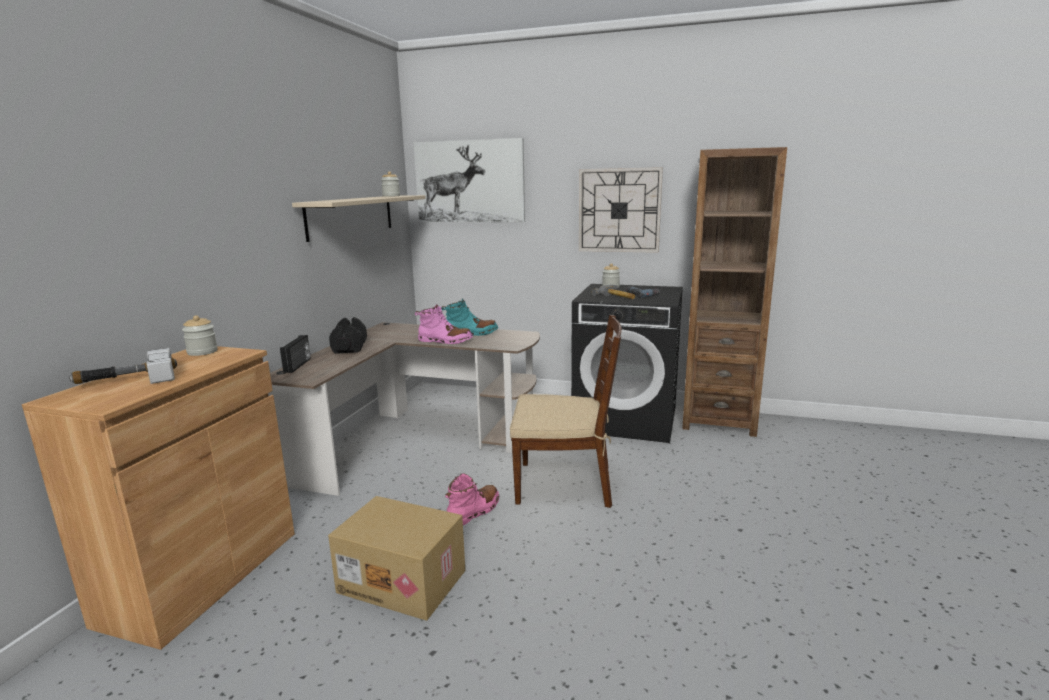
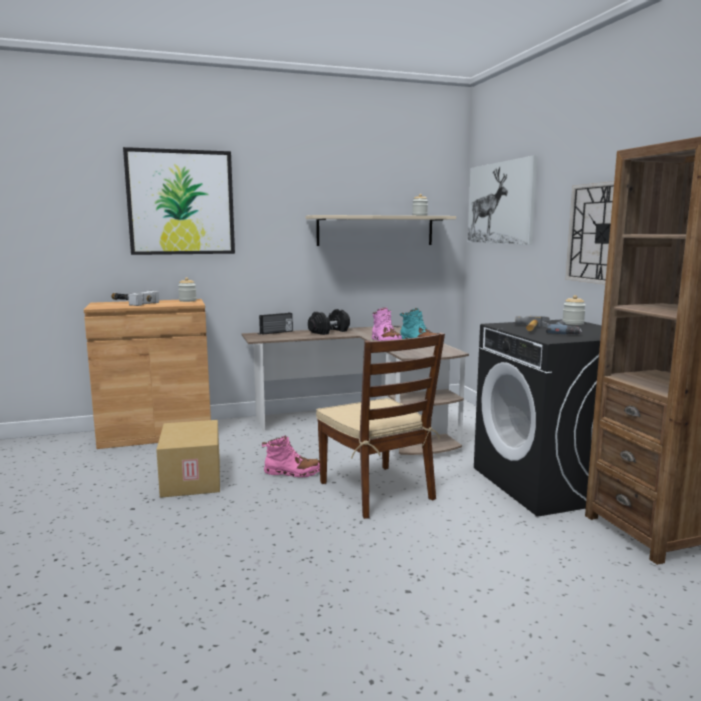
camera: 55 degrees right, 5 degrees down
(143, 192) = (181, 202): none -> picture

